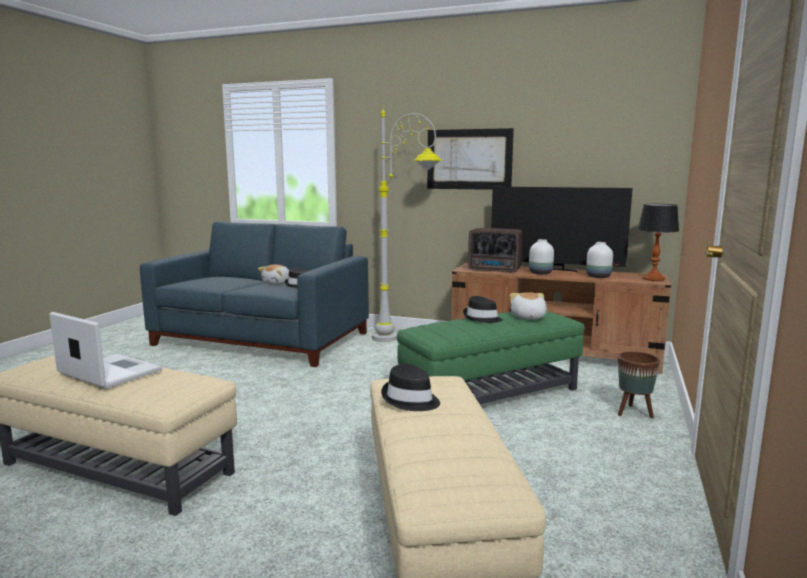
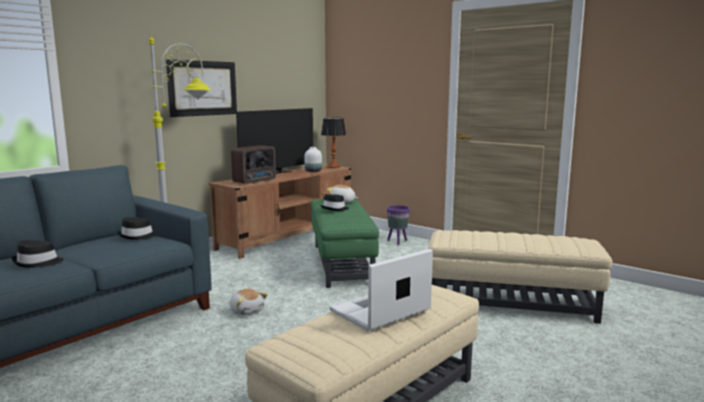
camera: 70 degrees left, 0 degrees up
(278, 283) = (96, 244): plush toy -> plush toy (247, 311)
(410, 400) = (485, 238): black hat -> black hat (38, 263)
(540, 273) = (283, 176): white vase -> none
(634, 413) = (397, 242): brown planter -> purple planter

